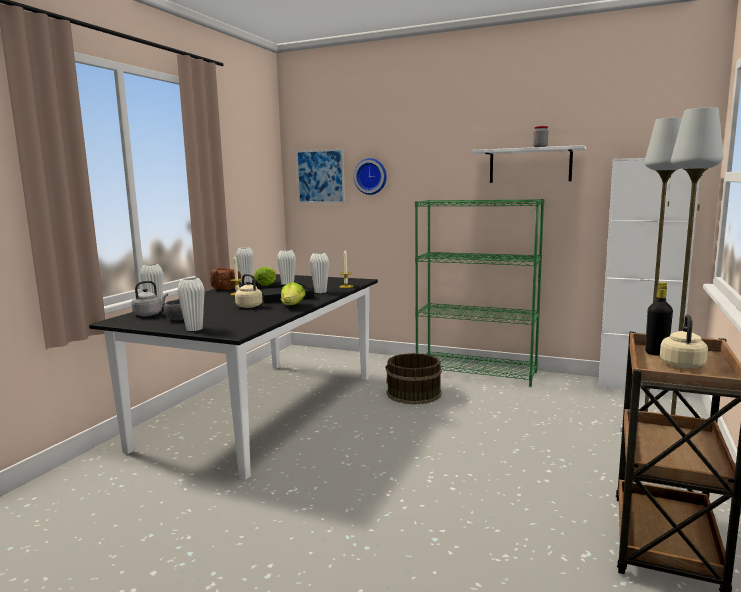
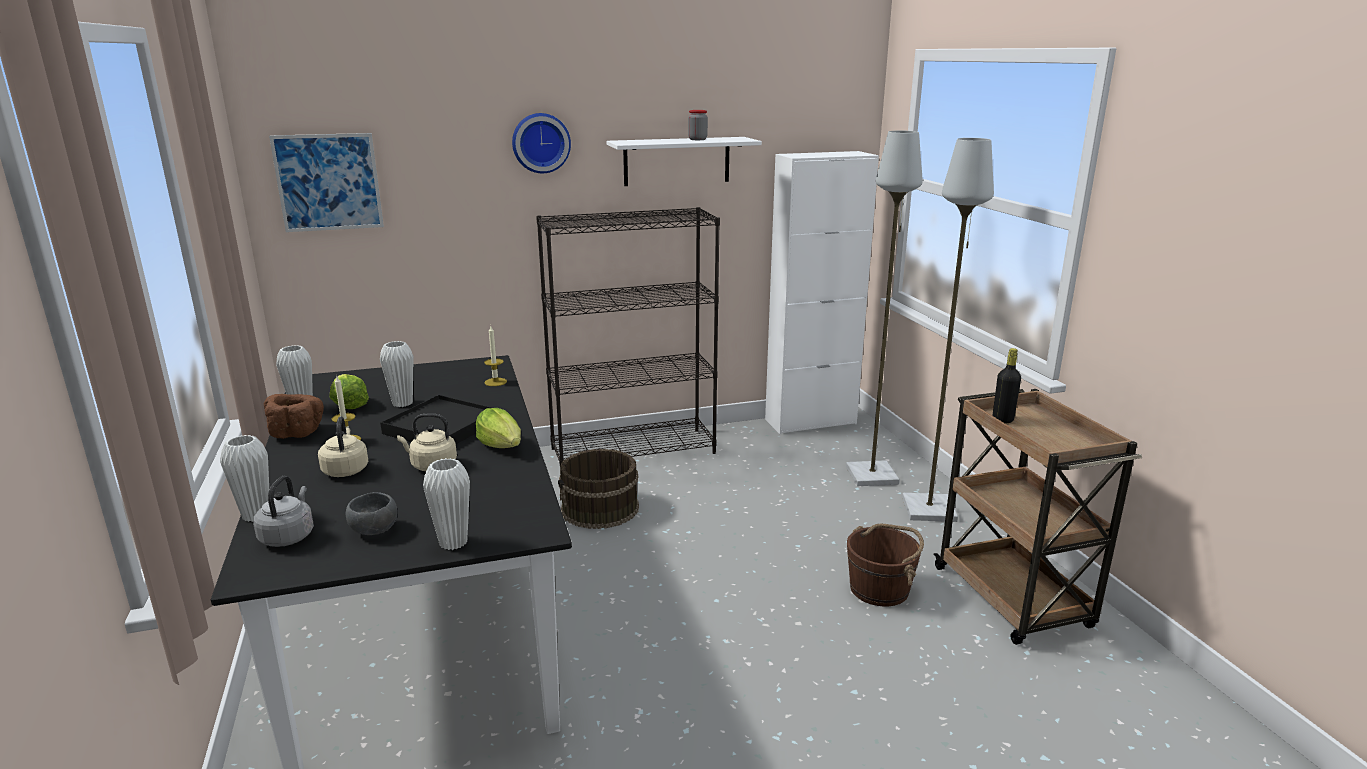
camera: 40 degrees left, 10 degrees up
(320, 292) = (480, 403): white vase -> none
(371, 176) = (431, 180): wall clock -> wall clock (540, 143)
(477, 372) = (634, 450): green bookcase -> black bookcase
(546, 493) = (880, 589): none -> brown bucket
(682, 364) = (1040, 429): beige kettle -> beige kettle (346, 469)

